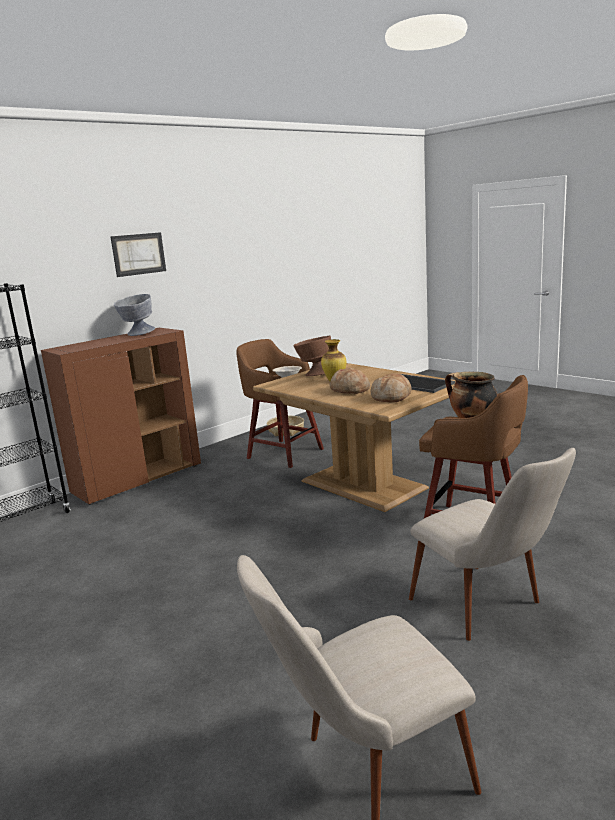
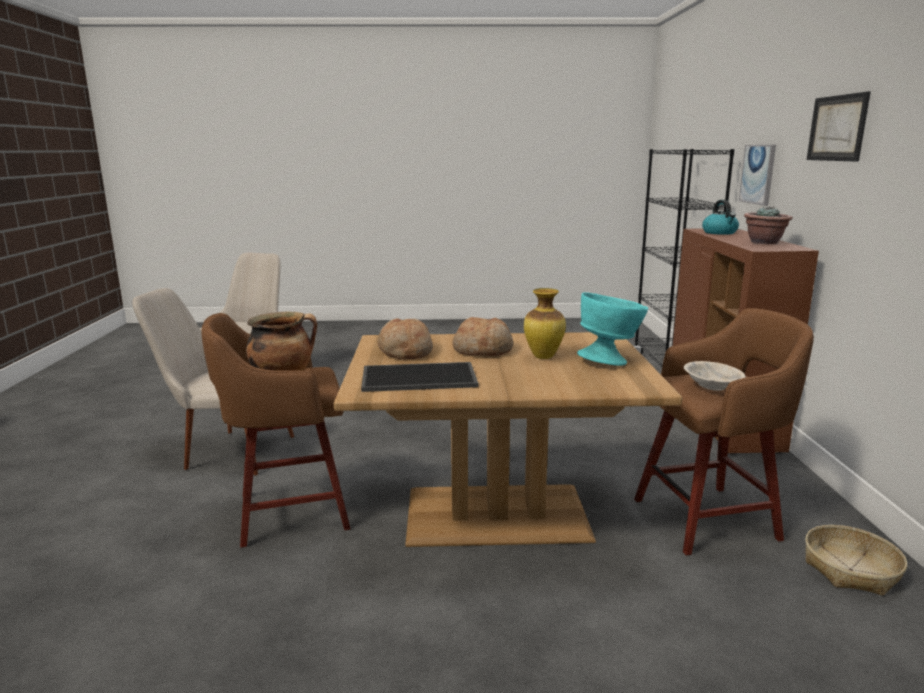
camera: 130 degrees right, 0 degrees up
(48, 299) = (758, 174): none -> picture
(87, 345) = (720, 233): none -> kettle
(137, 334) = (764, 242): grey bowl -> potted plant
(314, 374) = (610, 360): brown bowl -> turquoise bowl

